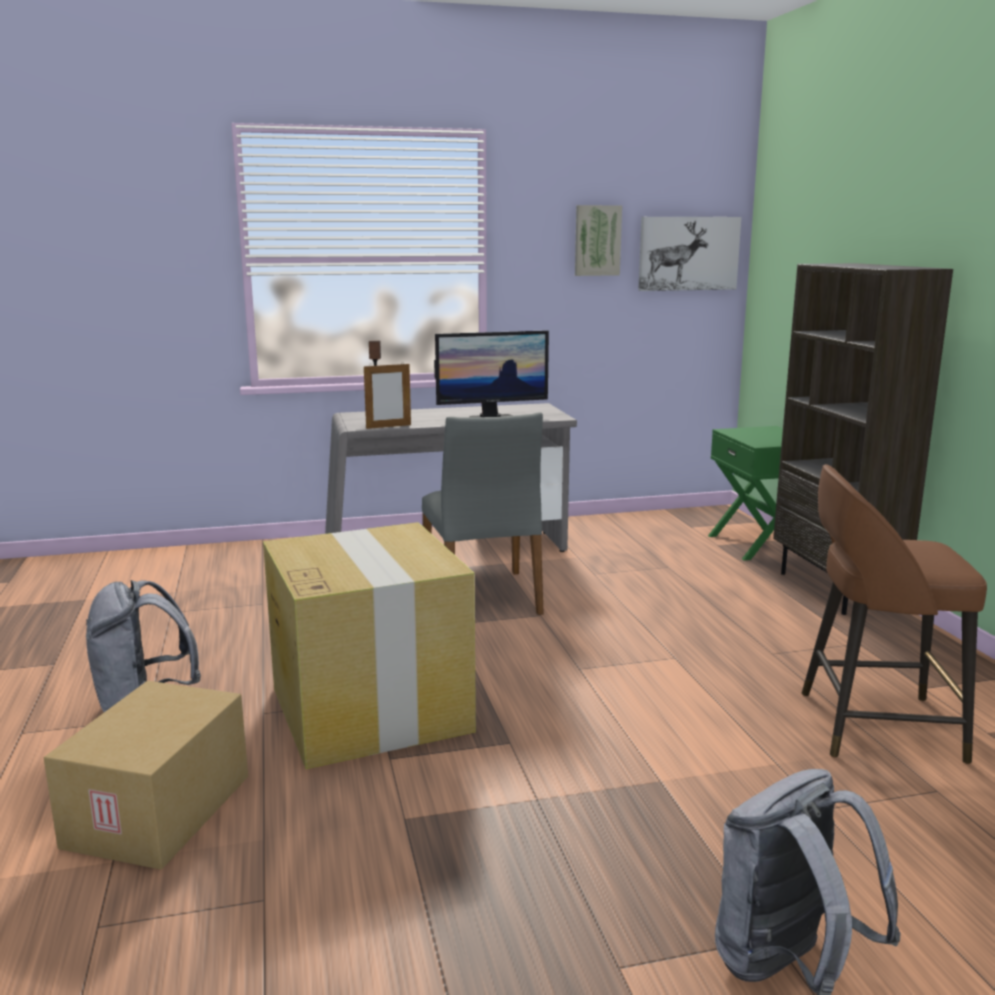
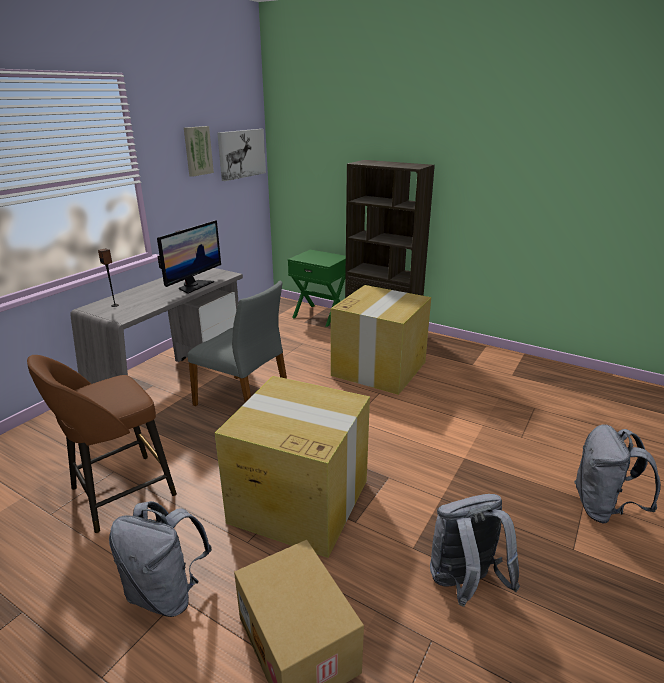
camera: 45 degrees left, 10 degrees up
(388, 426) = (143, 311): picture frame -> none
(394, 887) = (464, 584): none -> grey backpack
(734, 632) = (379, 368): none -> cardboard box
(874, 725) = (483, 390): brown stool -> brown stool (119, 493)

